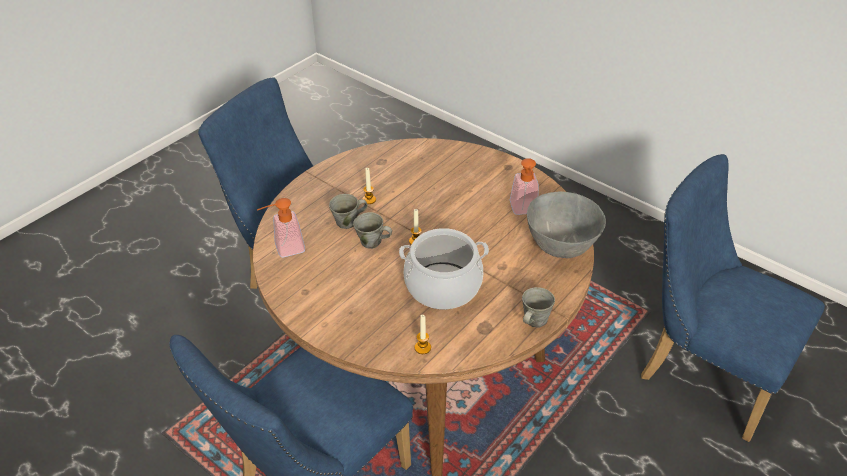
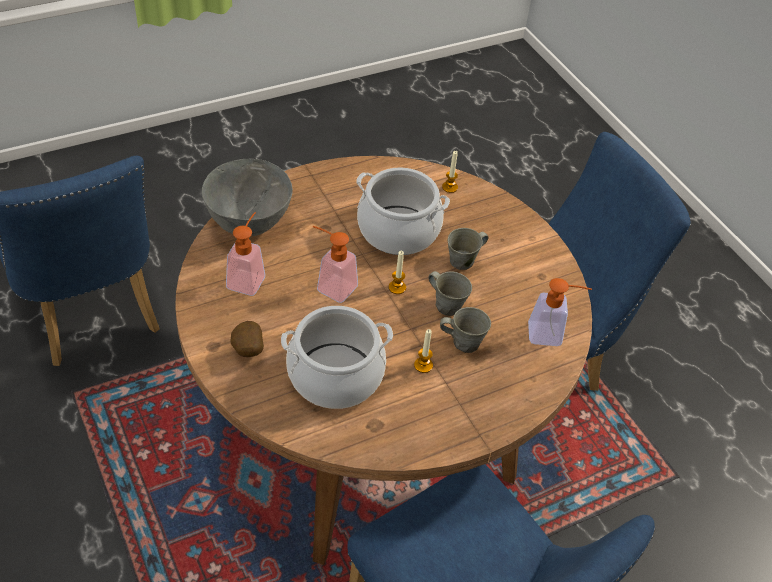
camera: 160 degrees left, 5 degrees up
(421, 176) = (335, 376): none -> cooking pot
(464, 226) = (331, 285): none -> soap dispenser
(485, 171) = (247, 351): none -> potato
(534, 320) = (335, 172): grey mug -> grey mug (463, 261)

